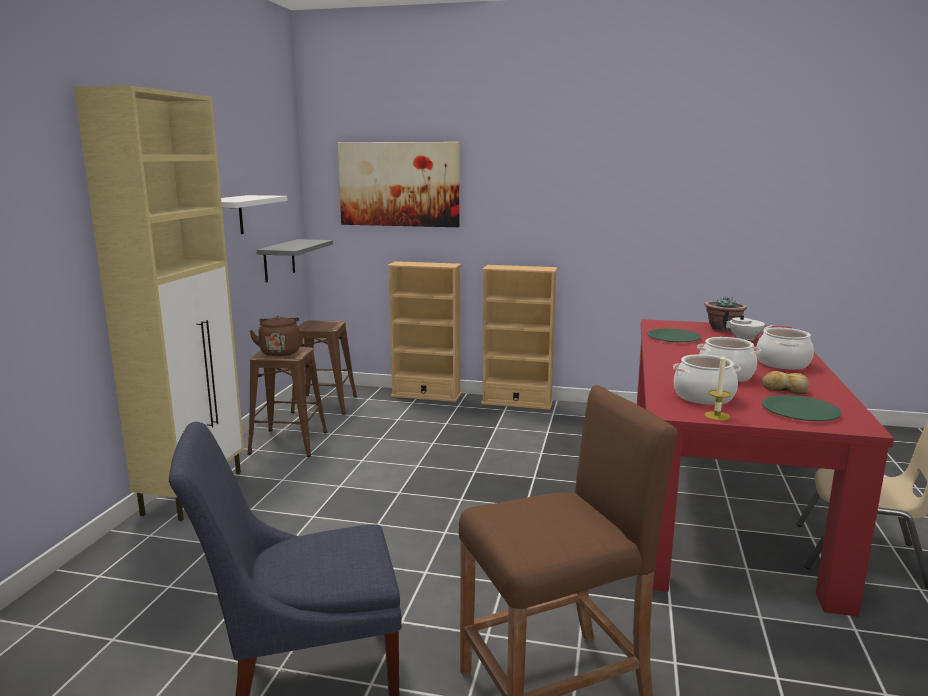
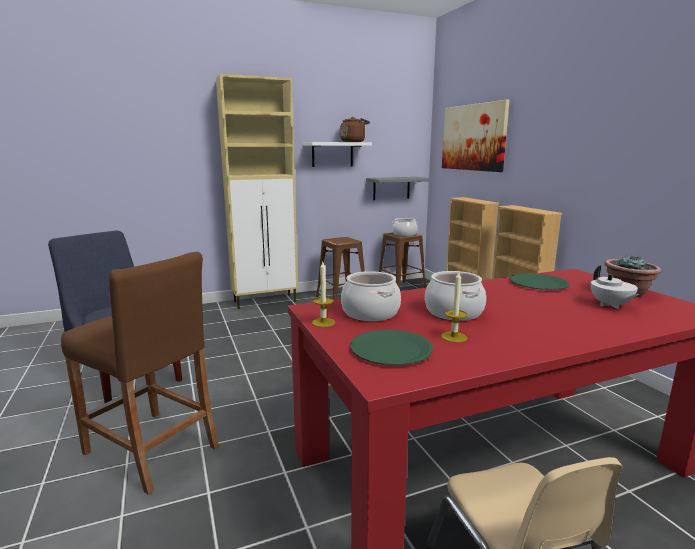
camera: 55 degrees right, 0 degrees up
(280, 352) = (341, 240): brown kettle -> brown kettle (353, 142)
(783, 364) = (552, 328): cooking pot -> cooking pot (404, 234)
(784, 389) = (454, 337): bread -> candle

